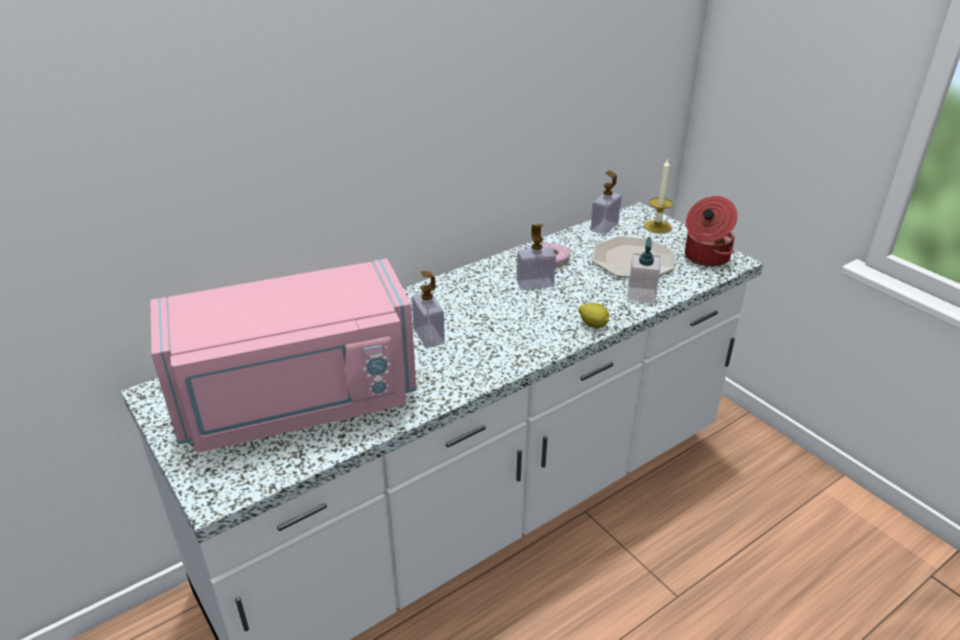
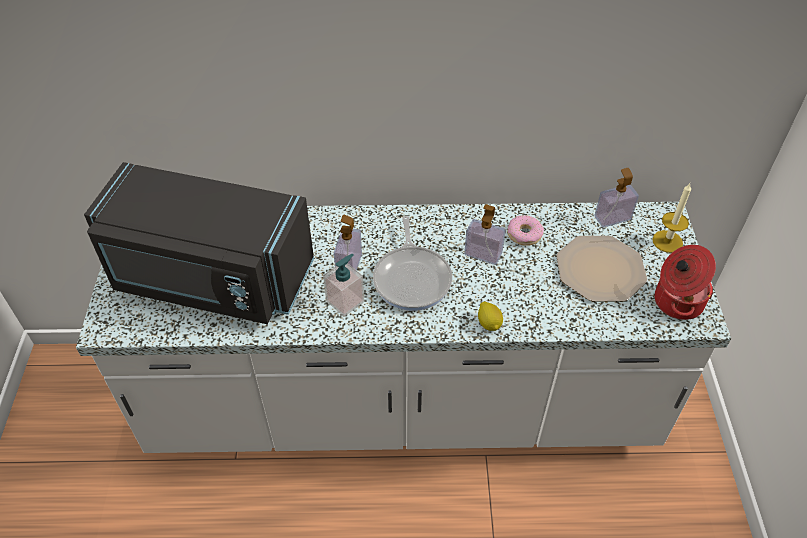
camera: 35 degrees right, 15 degrees up
(298, 402) = (210, 279): pink microwave -> black microwave
(496, 322) = (412, 278): none -> frying pan
(641, 295) = (565, 314): soap dispenser -> soap dispenser (345, 301)

